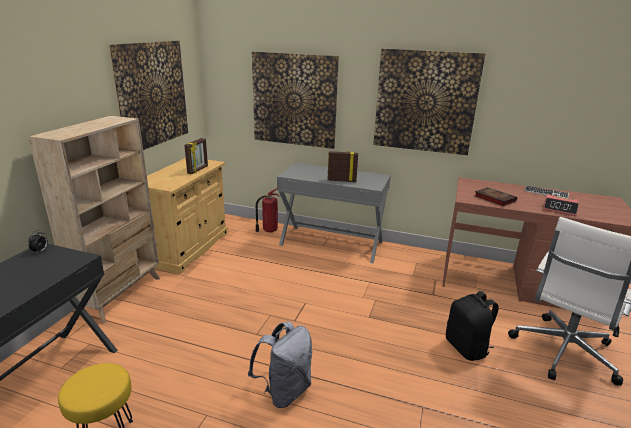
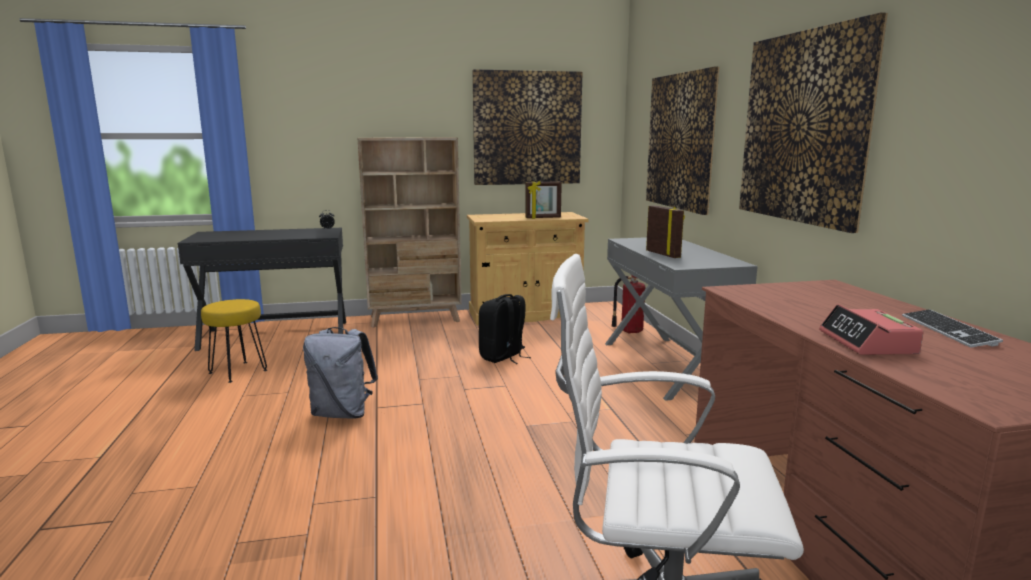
camera: 60 degrees right, 10 degrees down
(467, 348) = (543, 512): black backpack -> black backpack (503, 357)
(493, 198) = (782, 301): book -> none

